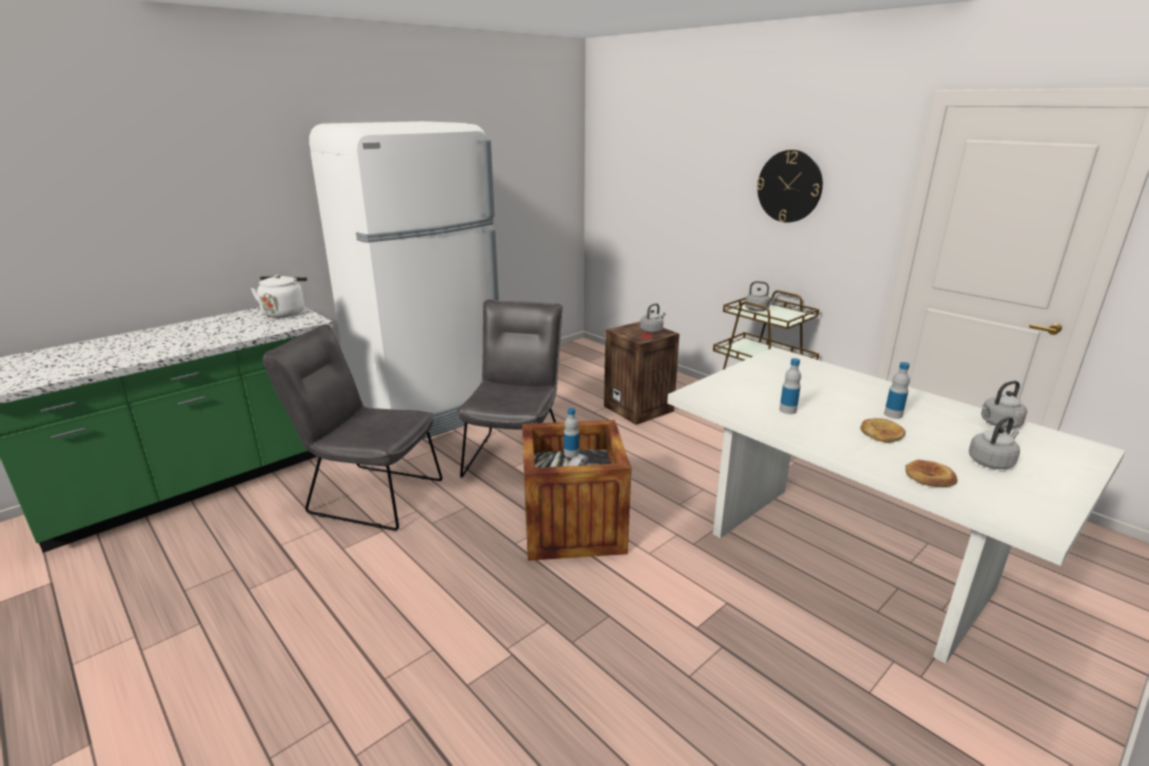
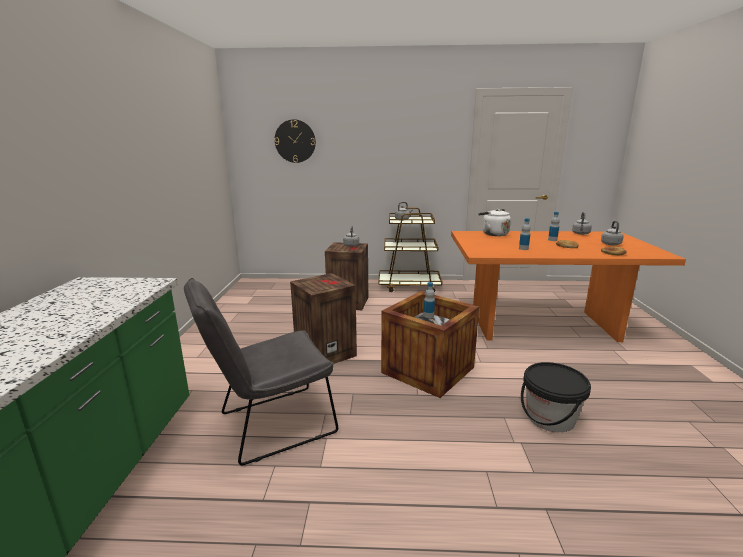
camera: 45 degrees left, 5 degrees down
(285, 312) = (101, 285): white kettle -> white kettle (493, 234)
(430, 411) = (210, 355): white fridge -> none
(516, 454) = (326, 352): grey chair -> crate
(594, 659) = (550, 417): none -> black bucket
(789, 186) = (401, 145): wall clock -> wall clock (295, 141)
(844, 560) = (541, 325): white dining table -> orange dining table

